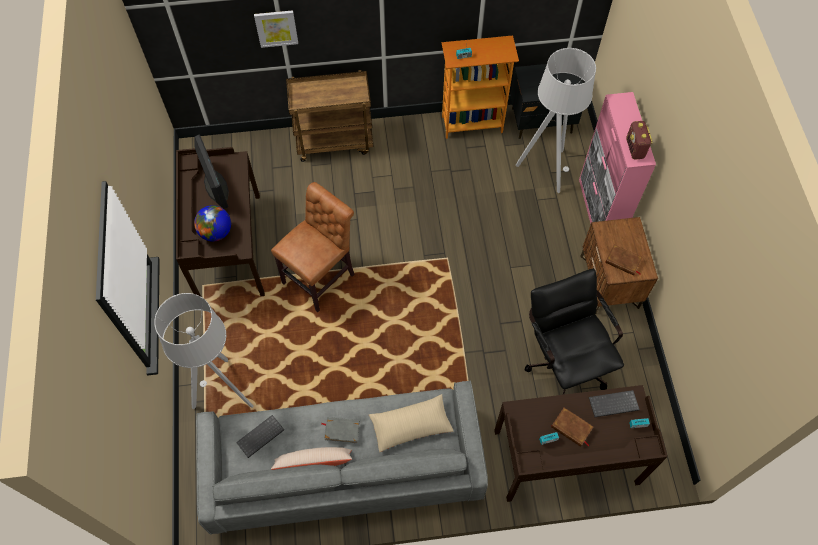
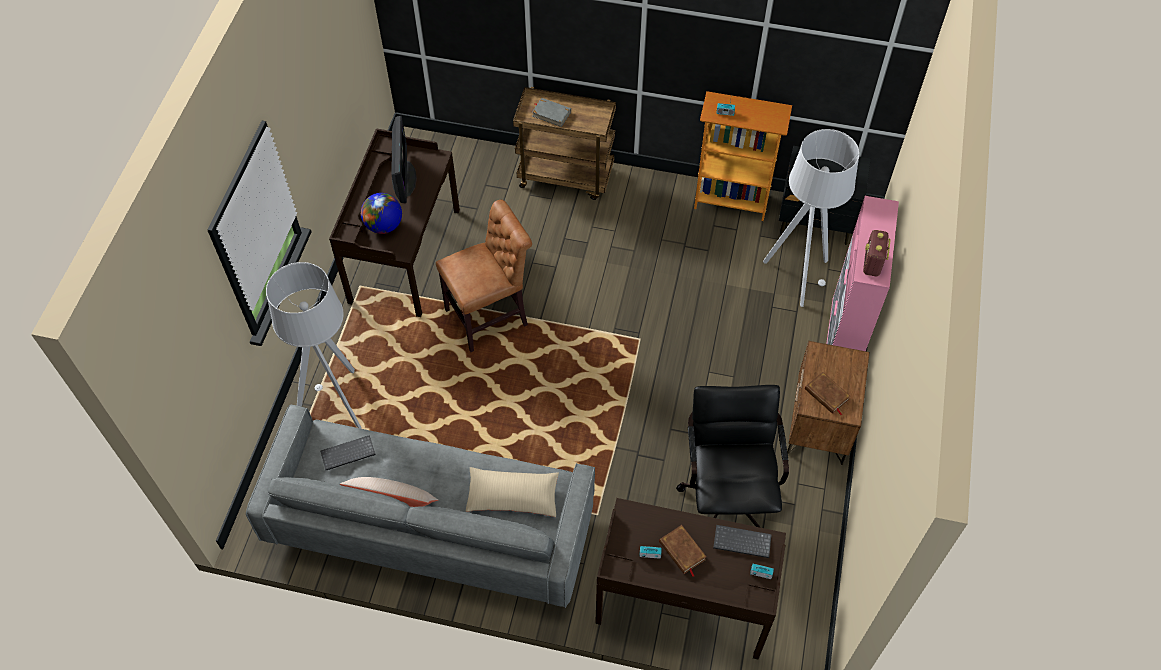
camera: 20 degrees right, 5 degrees down
(276, 28) = (522, 26): picture -> none
(342, 430) = (436, 476): grey book -> grey book (551, 114)

